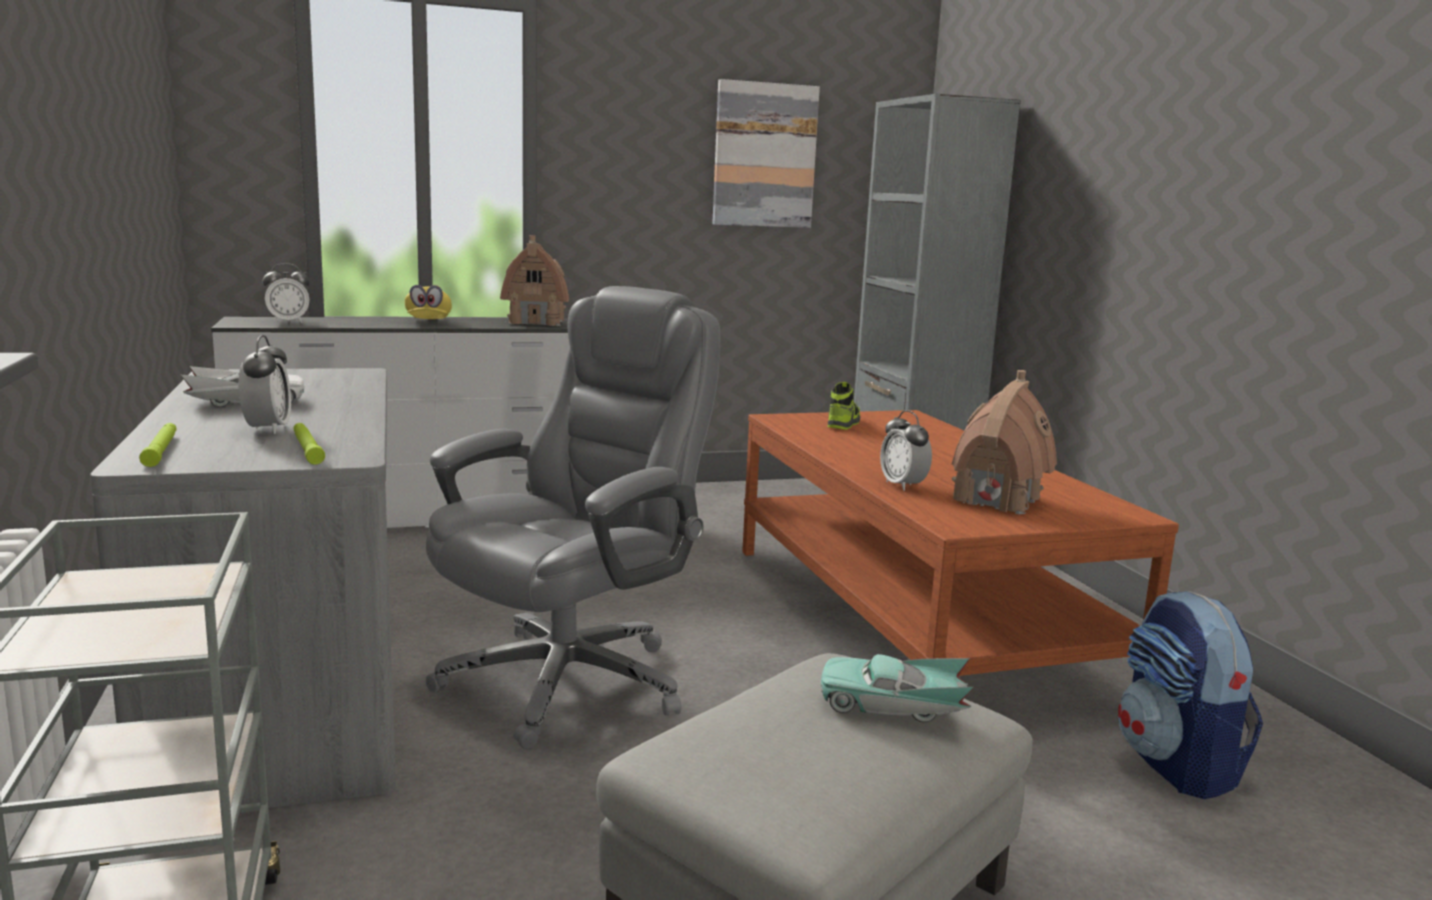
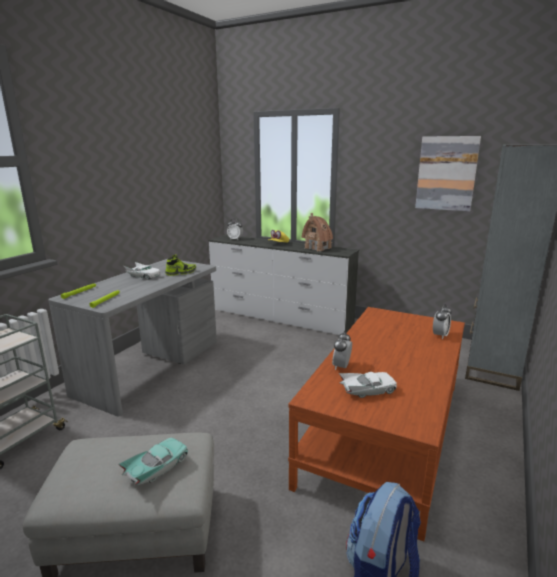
camera: 45 degrees right, 5 degrees up
(267, 429) = (119, 289): alarm clock -> alarm clock (440, 335)
(570, 681) = (216, 400): grey office chair -> none
(843, 423) = (400, 322): shoe -> shoe (181, 273)
(892, 705) = (157, 468): turquoise toy car -> turquoise toy car turned 75 degrees clockwise
(996, 499) = (368, 390): toy house -> white toy car

